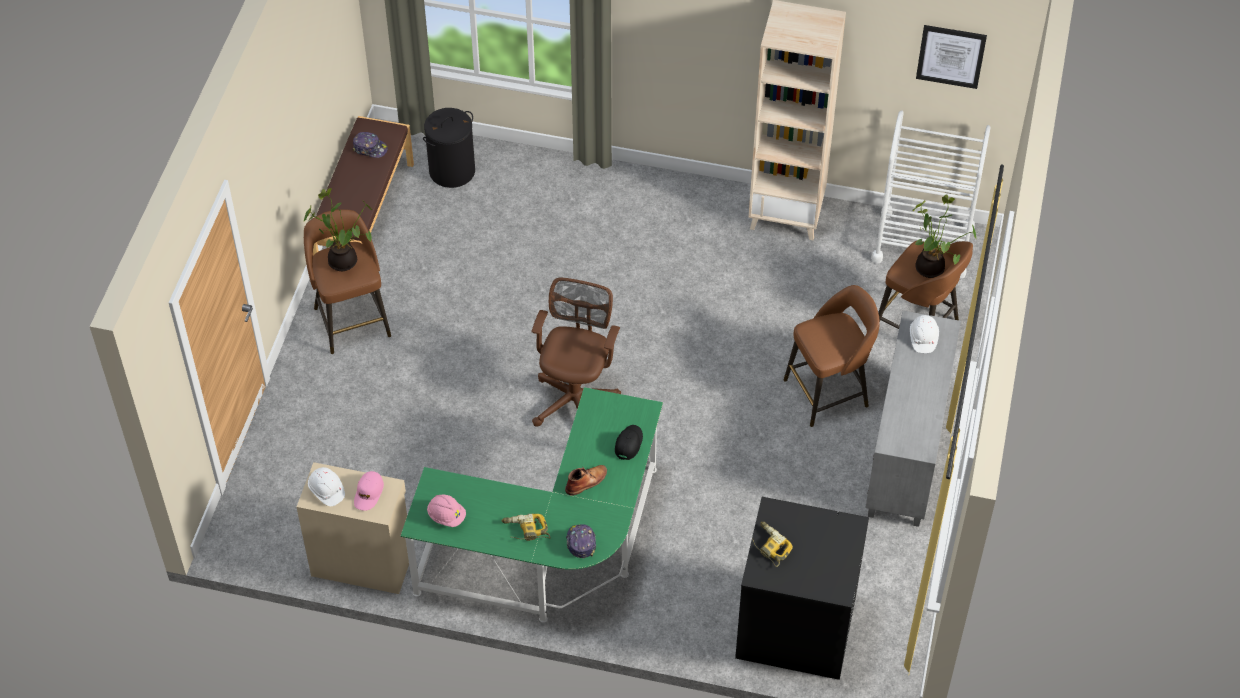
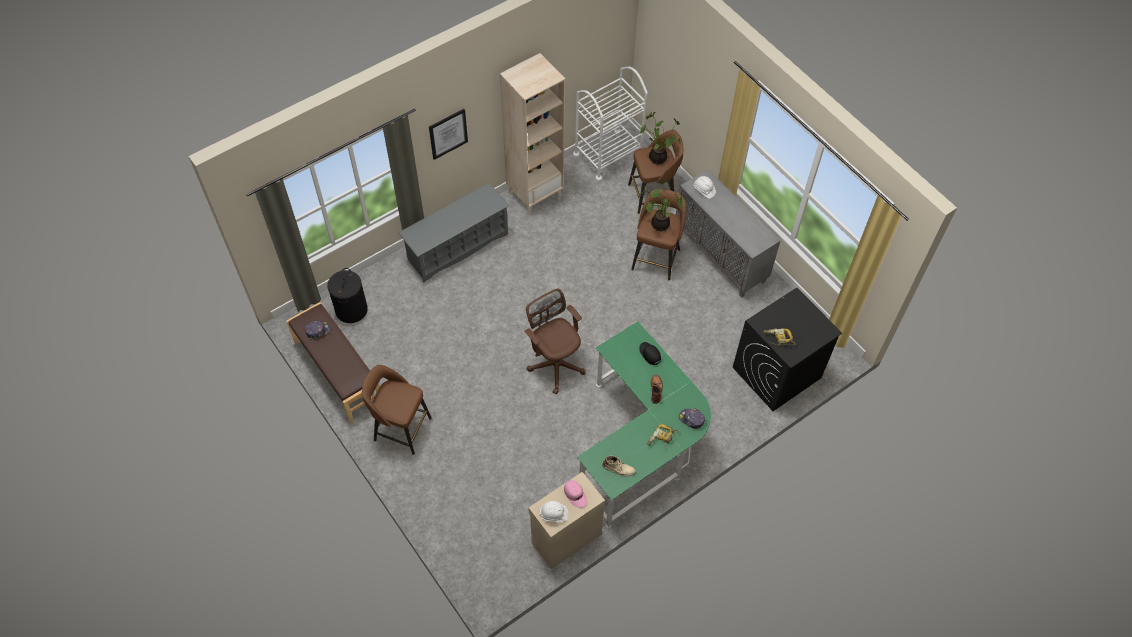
camera: 50 degrees left, 5 degrees up
(344, 259) = (392, 396): potted plant -> potted plant (659, 223)
(446, 516) = (619, 469): pink hard hat -> beige boot
(633, 199) = (457, 247): none -> grey shoe rack
(951, 56) = (596, 41): picture -> picture (448, 133)

